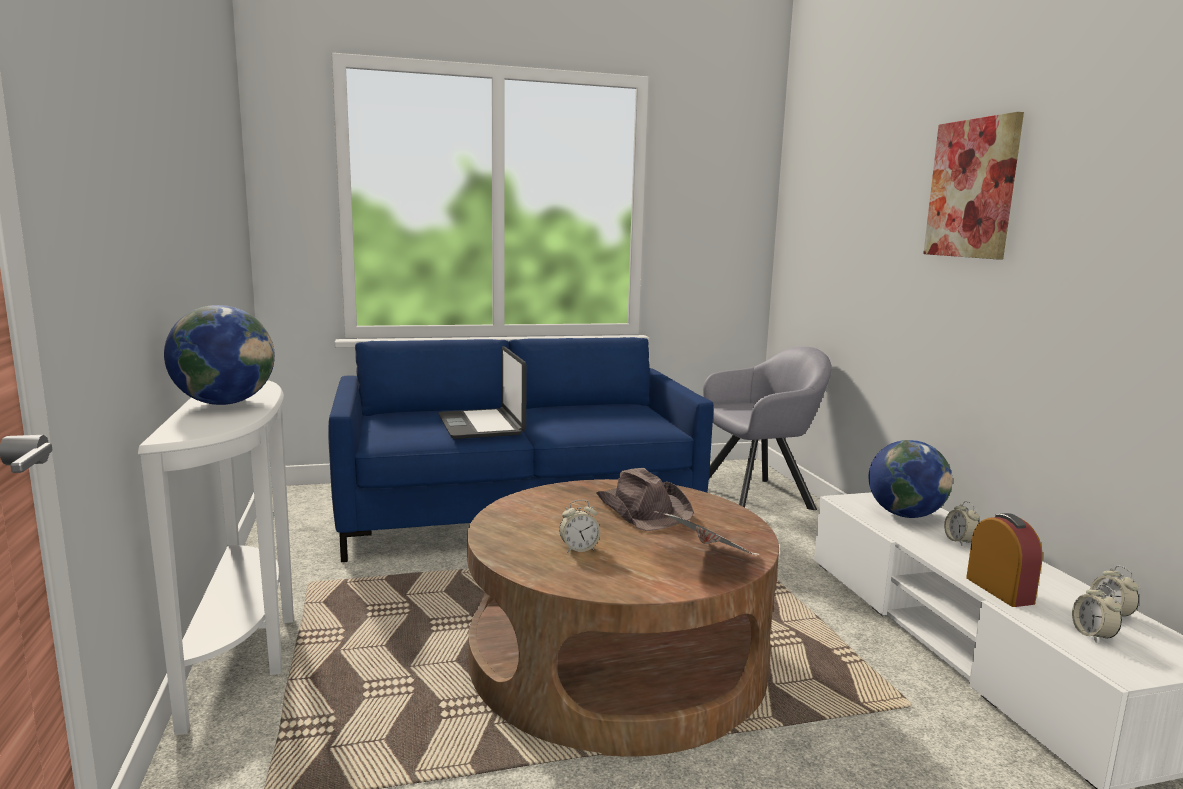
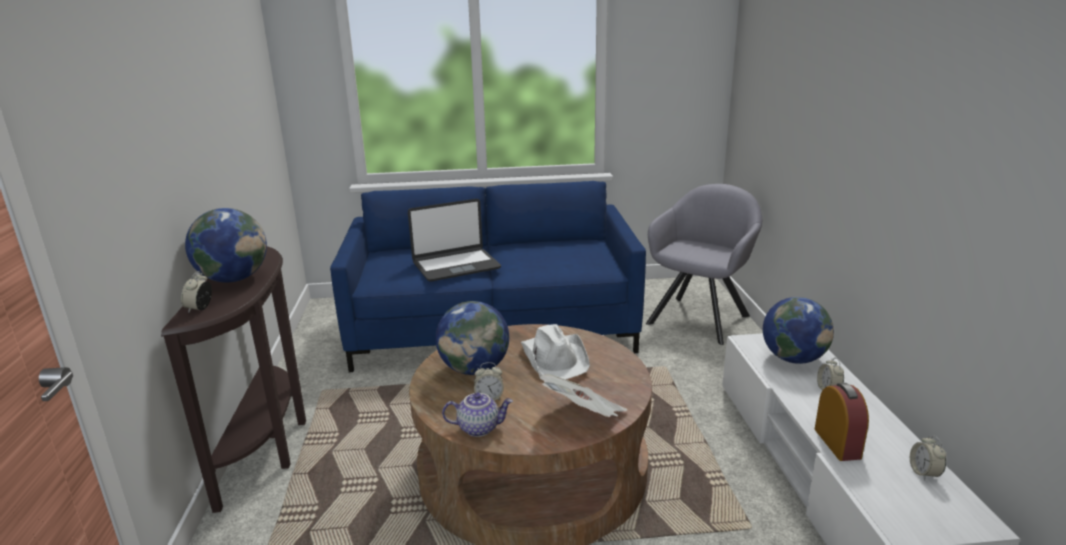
camera: 10 degrees right, 10 degrees up
(246, 647) = (270, 444): white console table -> brown console table
(482, 425) = (456, 265): laptop -> laptop turned 105 degrees counterclockwise
(547, 522) = (474, 369): none -> globe
(580, 579) = (479, 428): none -> teapot
(643, 509) = (555, 358): brown hat -> white hat
(760, 497) = (701, 317): grey armchair -> grey armchair turned 45 degrees counterclockwise
(972, 189) = (871, 73): picture -> none
(1092, 635) = (895, 493): alarm clock -> alarm clock (200, 309)

